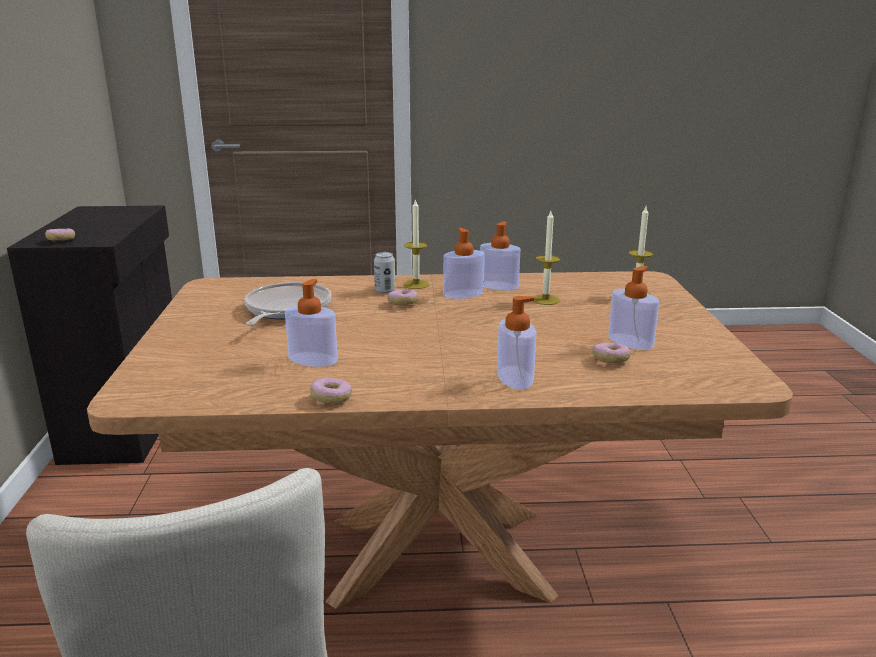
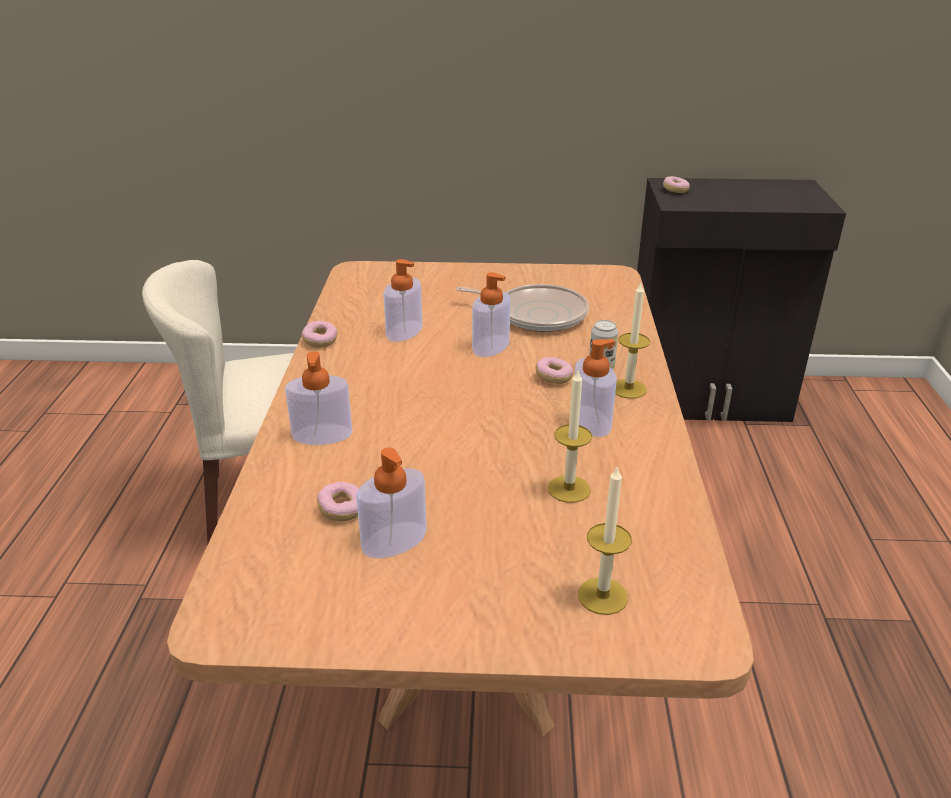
camera: 95 degrees right, 10 degrees up
(499, 286) = (628, 453): soap dispenser -> soap dispenser (491, 346)

